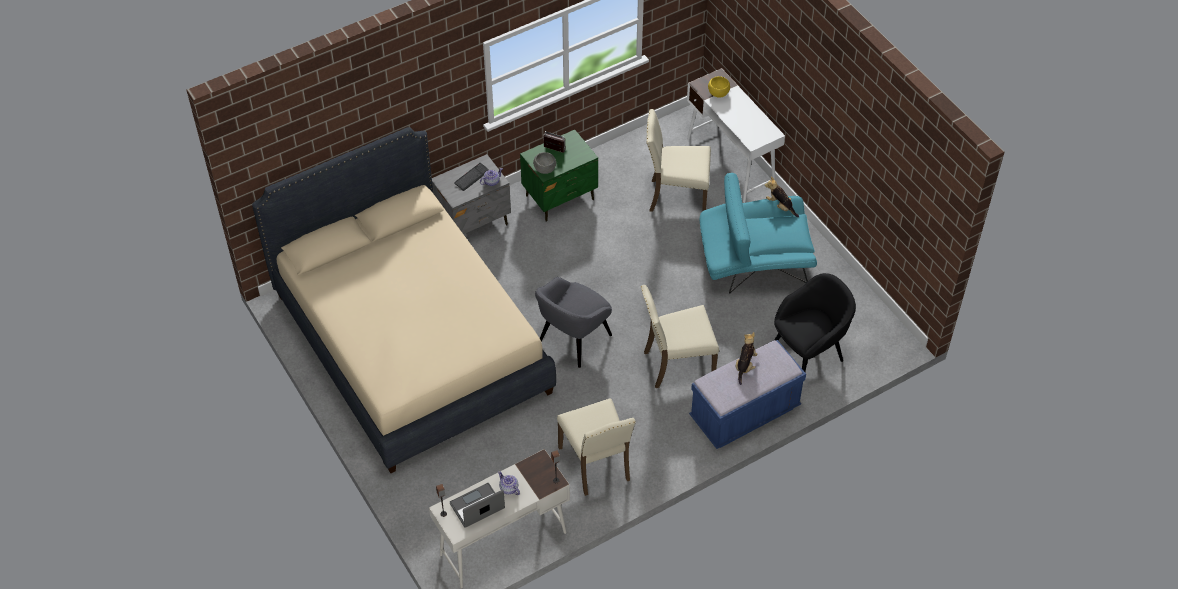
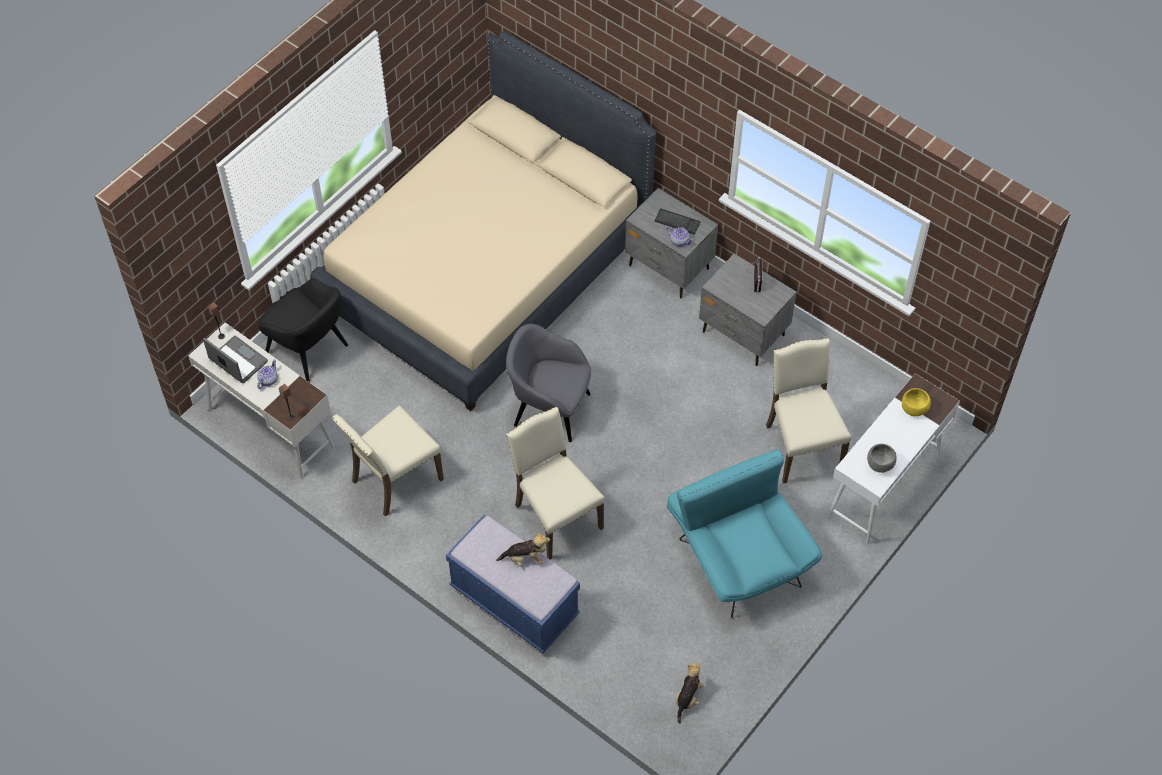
camera: 70 degrees right, 5 degrees up
(544, 169) = (721, 283): grey bowl -> grey bowl (880, 464)
(560, 198) = (743, 334): green nightstand -> grey nightstand
(780, 206) = (796, 538): plush toy -> plush toy (688, 698)
(808, 353) = (626, 645): black armchair -> black armchair (308, 350)

